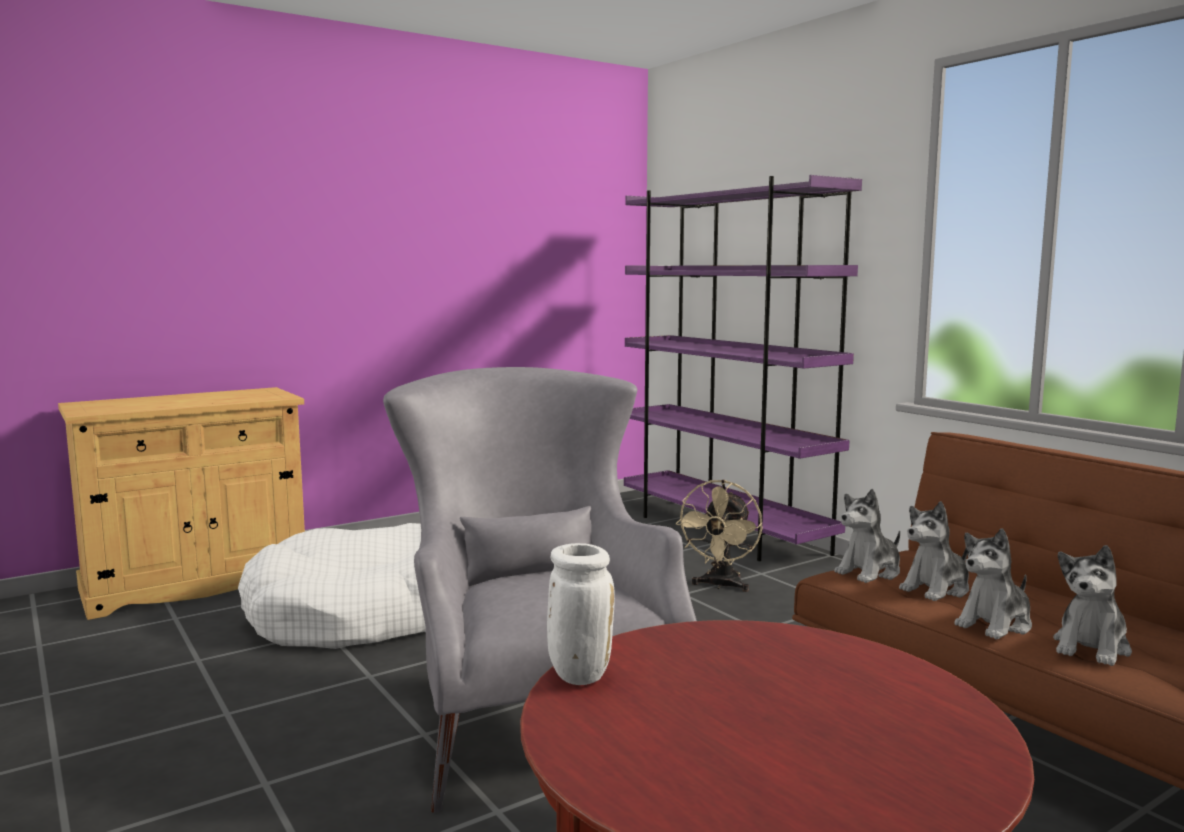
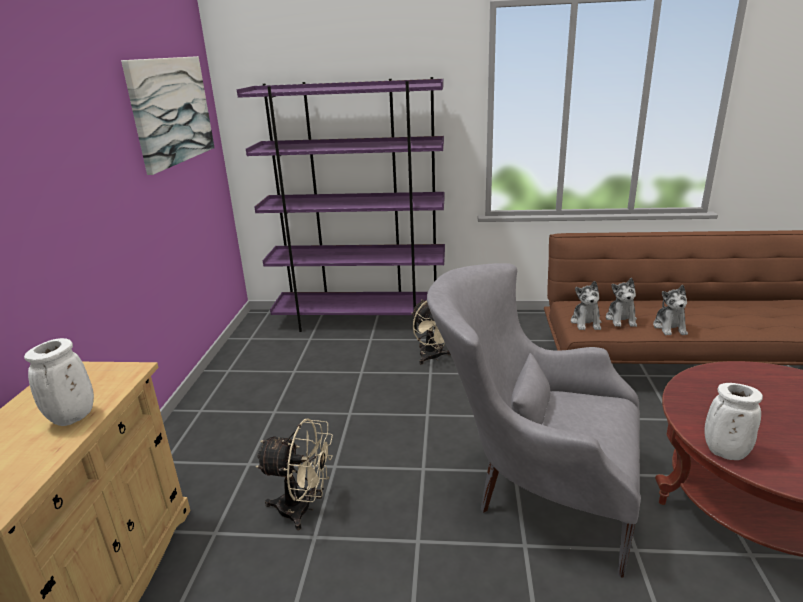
camera: 50 degrees left, 15 degrees up
(200, 402) = (72, 418): none -> white vase
(359, 614) = (303, 509): white dog bed -> beige fan
(547, 213) = (171, 111): none -> picture
(1091, 647) = (708, 322): plush toy -> none

